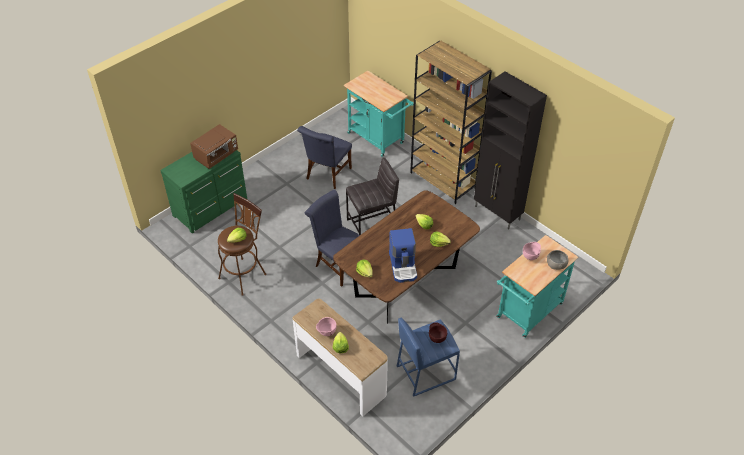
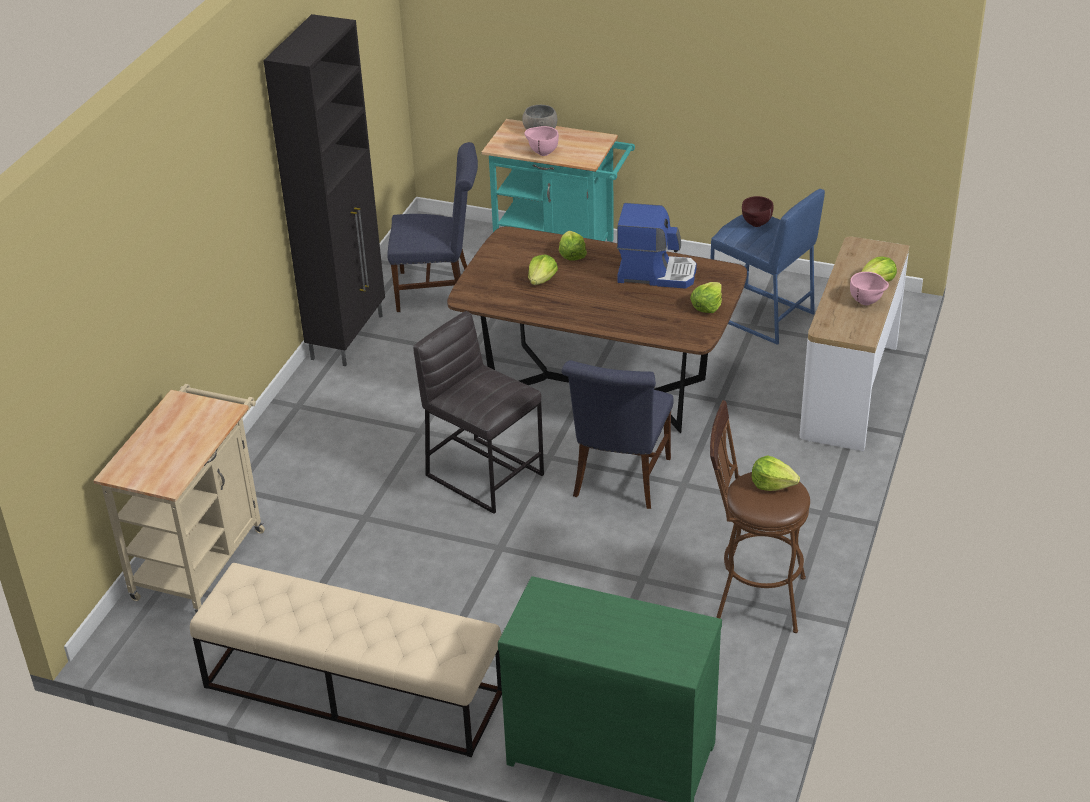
camera: 115 degrees left, 10 degrees down
(217, 156) = (572, 609): brown microwave -> none
(287, 157) = (352, 689): none -> beige bench
(327, 175) = (375, 594): blue chair -> blue chair (439, 290)
(378, 139) = (203, 558): turquoise cart -> beige cart
(403, 266) = (656, 273): coffee machine -> coffee machine turned 45 degrees clockwise
(443, 180) = (293, 423): brown bookcase -> none

